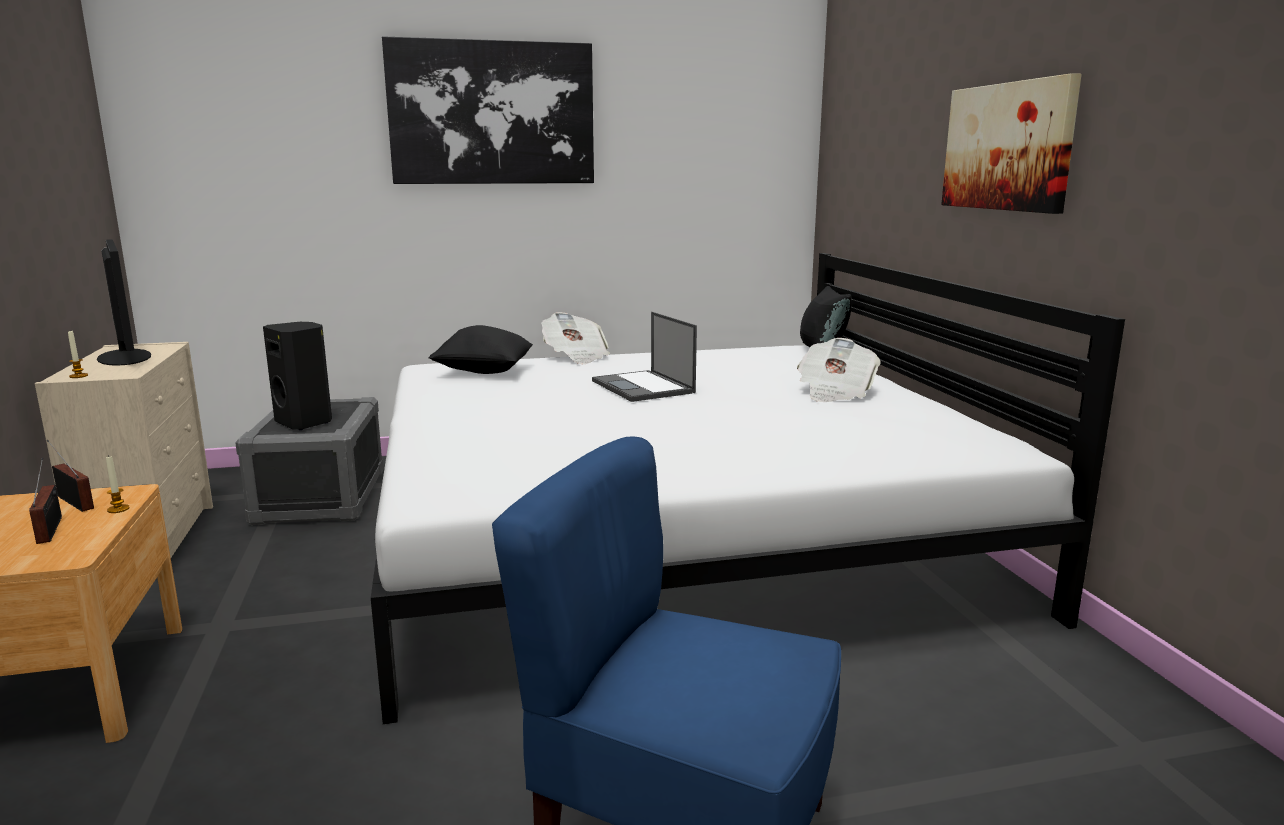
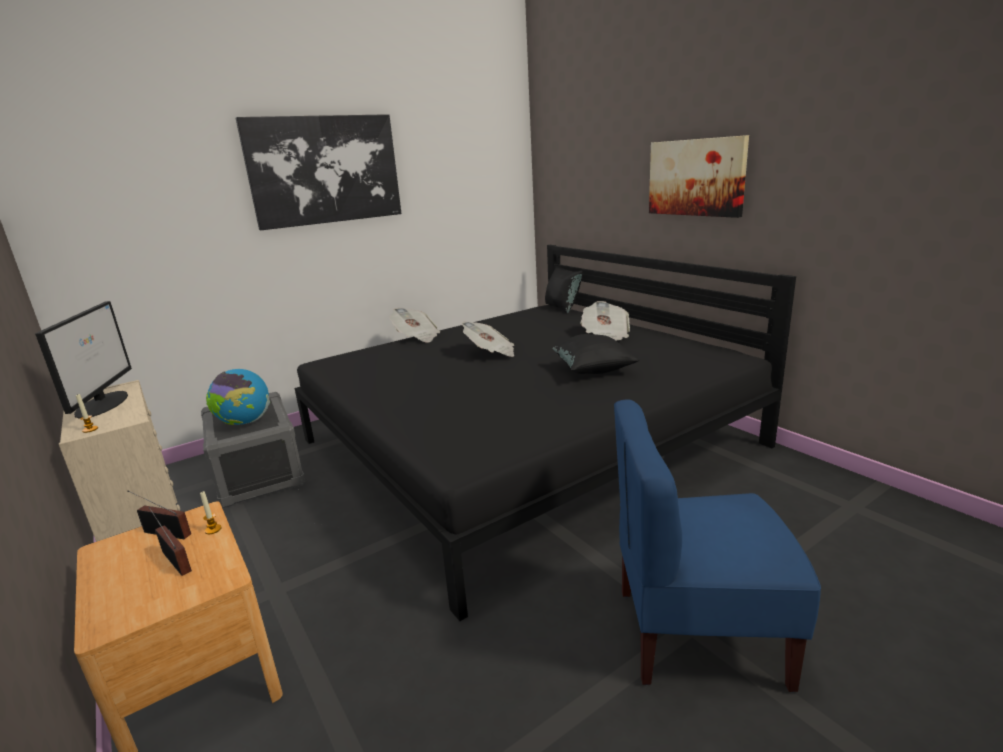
camera: 20 degrees left, 5 degrees up
(125, 357) = (103, 403): monitor -> monitor turned 45 degrees clockwise
(305, 423) = (244, 422): black speaker -> globe
(483, 372) = (368, 360): black pillow -> black pillow (593, 371)
(644, 387) = (490, 353): laptop -> newspaper
(674, 533) = (525, 443): white bed -> black bed

